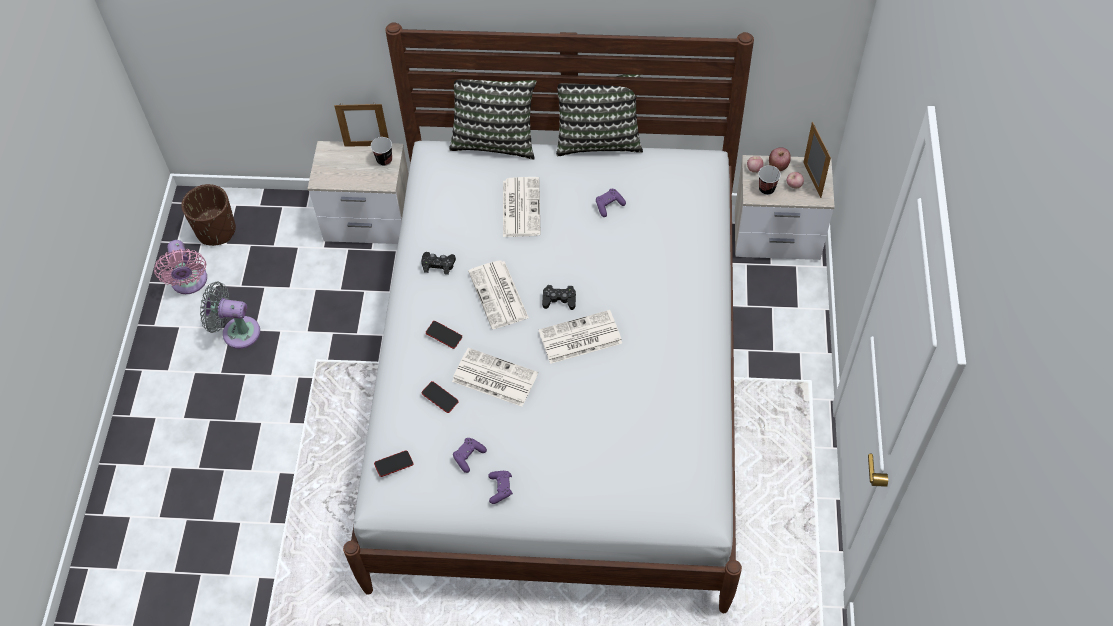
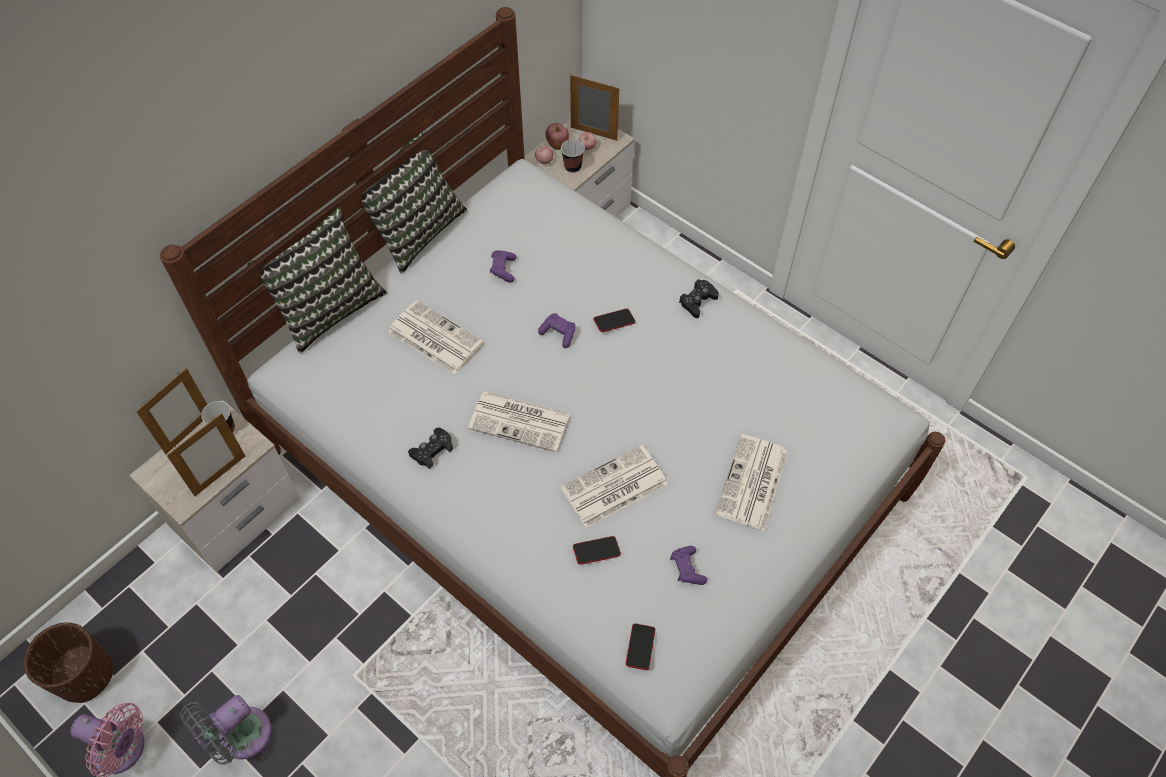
camera: 55 degrees left, 0 degrees up
(352, 182) = (220, 475): none -> picture frame
(444, 336) = (524, 500): phone -> phone (614, 322)
(500, 489) = (746, 564): purple game controller -> purple game controller (558, 334)
(559, 300) = (572, 375): black game controller -> black game controller (697, 301)
(579, 338) = (630, 387): newspaper -> newspaper (752, 484)

